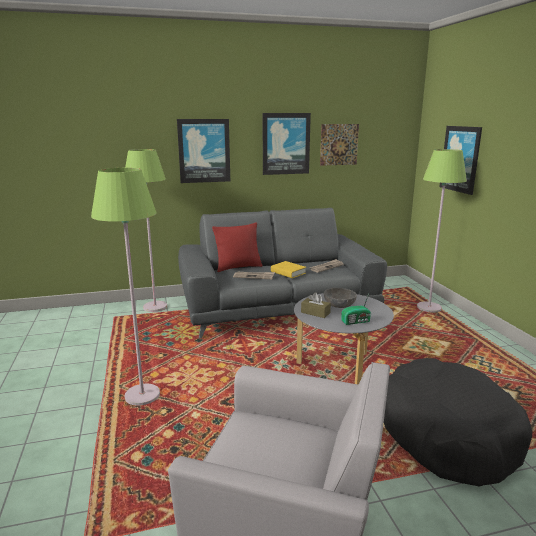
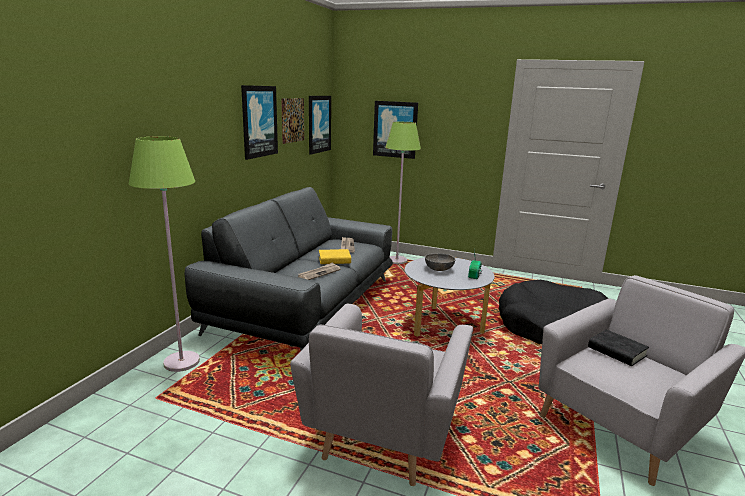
camera: 55 degrees left, 0 degrees up
(142, 395) = (383, 434): green floor lamp -> grey armchair
(204, 151) = (194, 135): picture -> picture (319, 124)
(238, 267) = (281, 271): red pillow -> none
(295, 436) = (616, 351): none -> black book
(315, 313) = (442, 280): brown tissue box -> none

